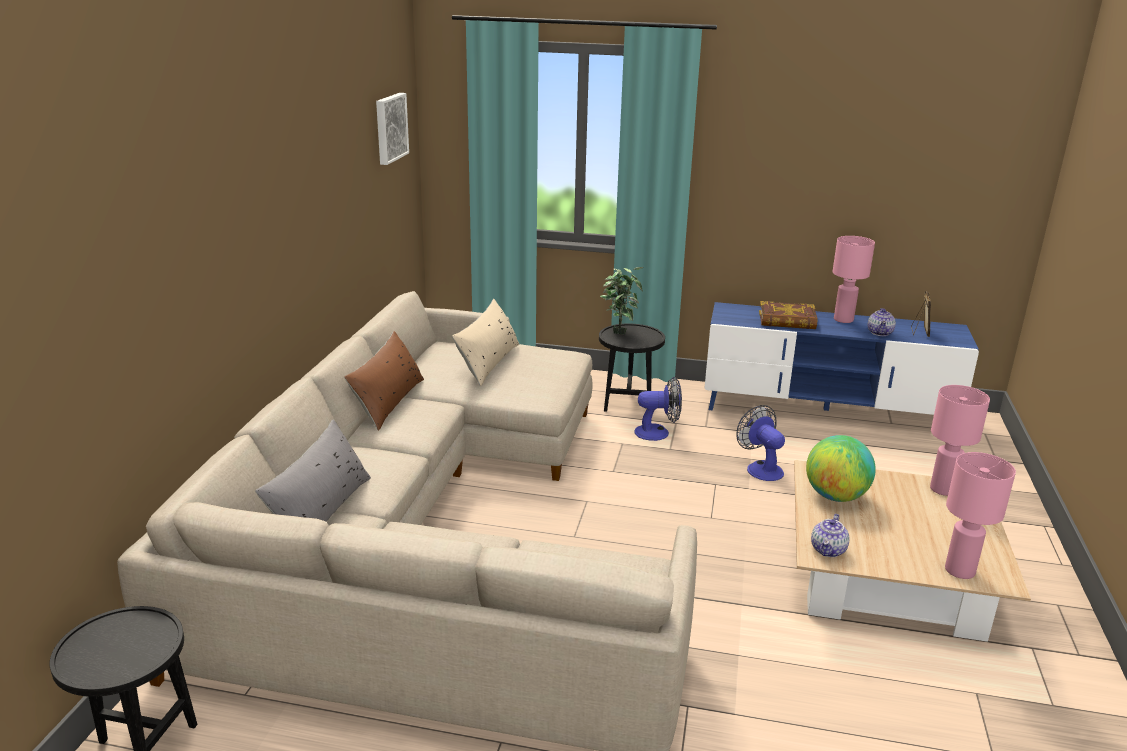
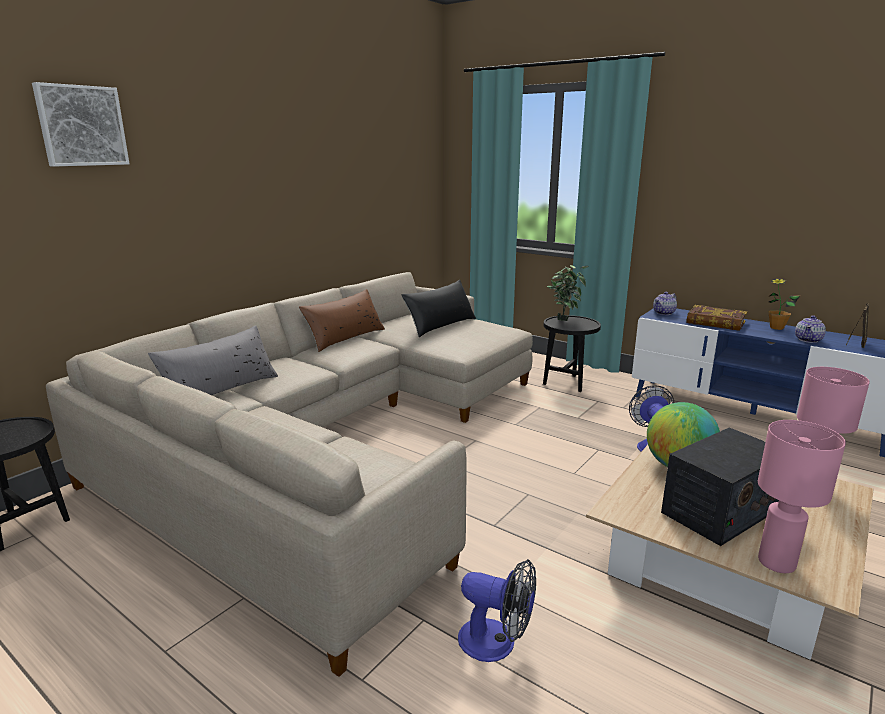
camera: 25 degrees right, 5 degrees down
(389, 128) = (407, 150): picture -> picture (81, 126)
(488, 362) = (440, 325): beige pillow -> black pillow
(658, 432) = (576, 405): fan -> fan (496, 643)
(828, 550) = (631, 509): teapot -> teapot (664, 313)
(844, 320) = (776, 328): pink table lamp -> potted plant
(894, 534) = (719, 511): none -> radio

